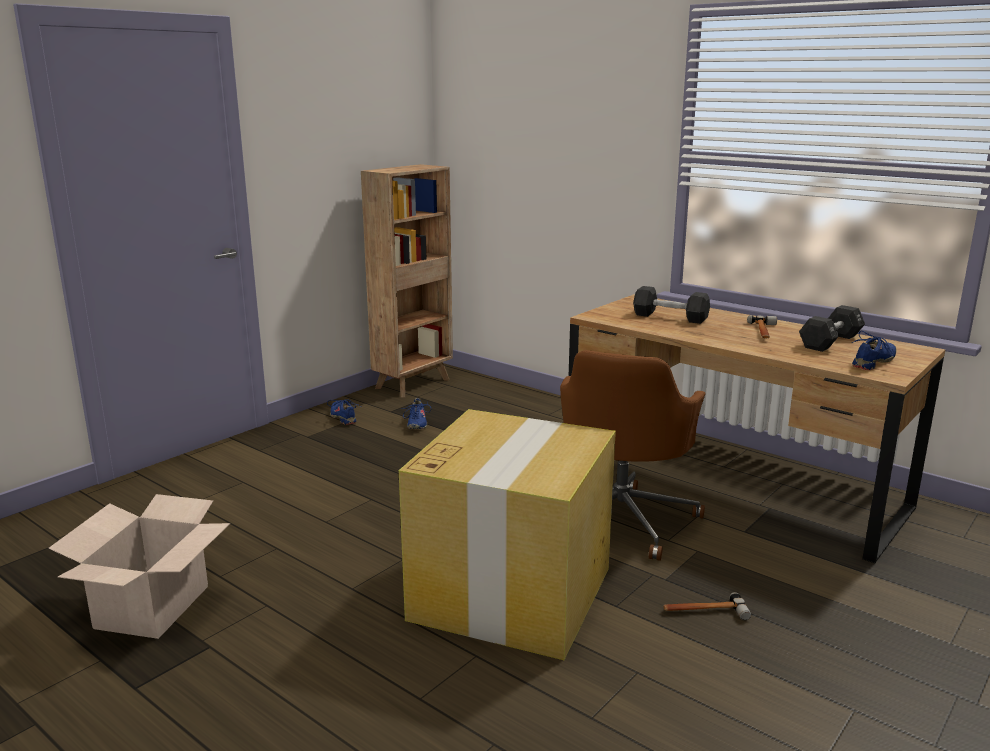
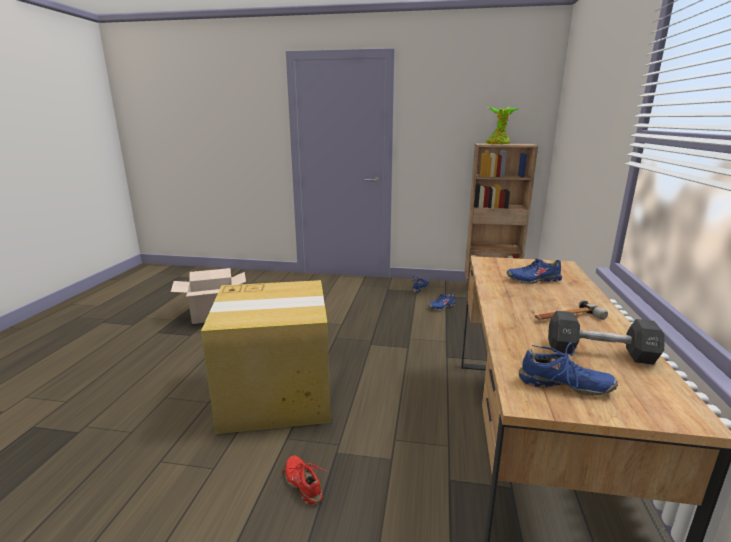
camera: 60 degrees right, 0 degrees up
(401, 169) = (498, 144): none -> potted plant
(622, 518) = (405, 409): brown office chair -> none
(670, 317) = (533, 280): black dumbbell -> blue shoe
(704, 611) = (304, 484): hammer -> red shoe

